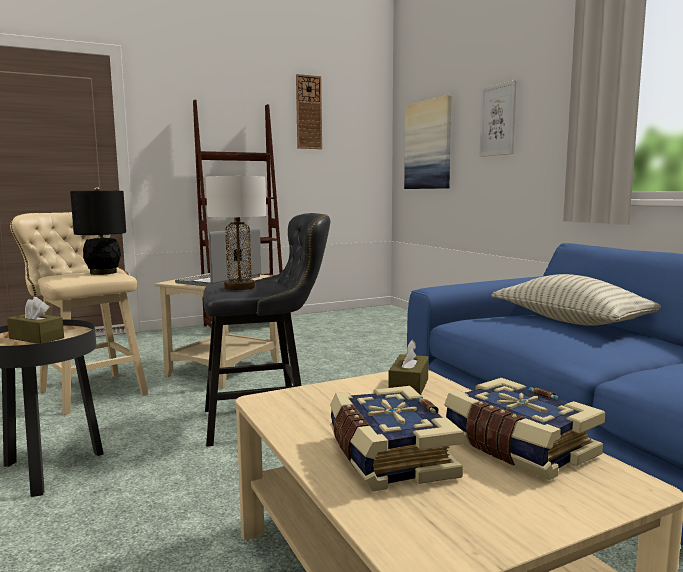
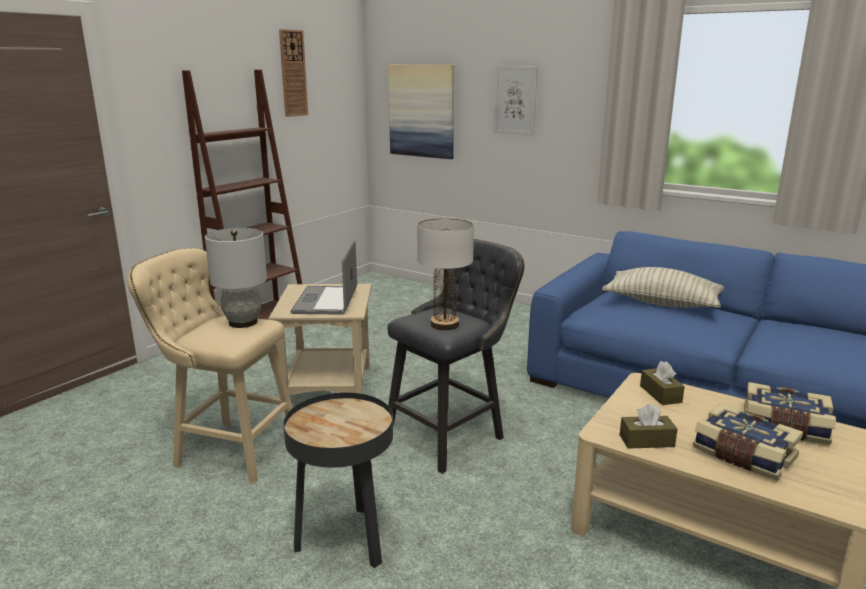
camera: 30 degrees left, 10 degrees up
(36, 338) = (342, 424): brown tissue box -> brown tissue box (646, 441)
(103, 273) = (243, 322): black table lamp -> white table lamp

